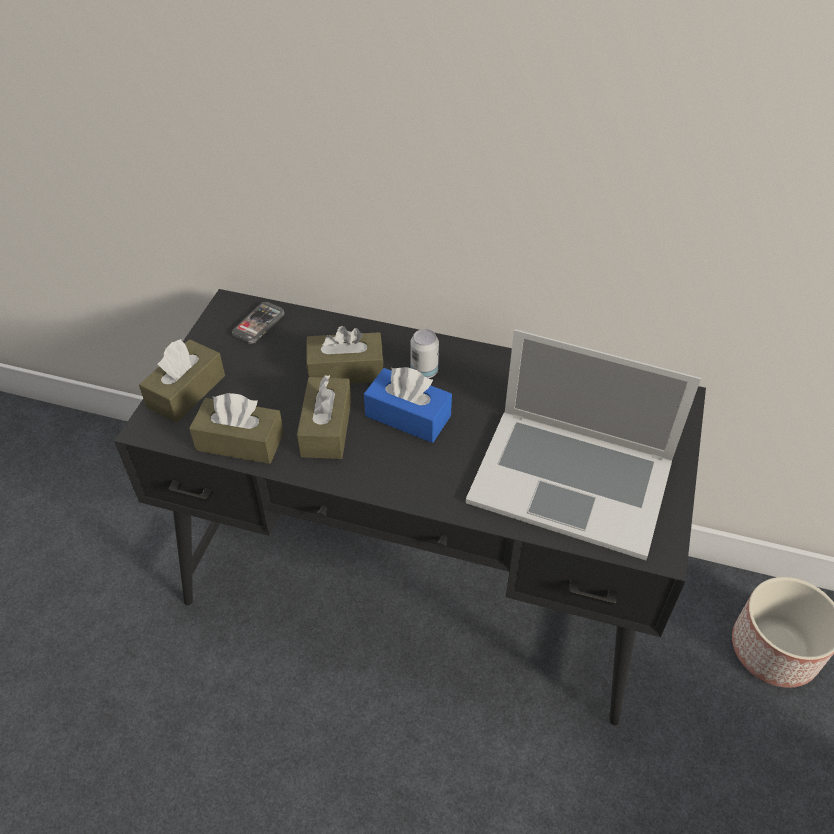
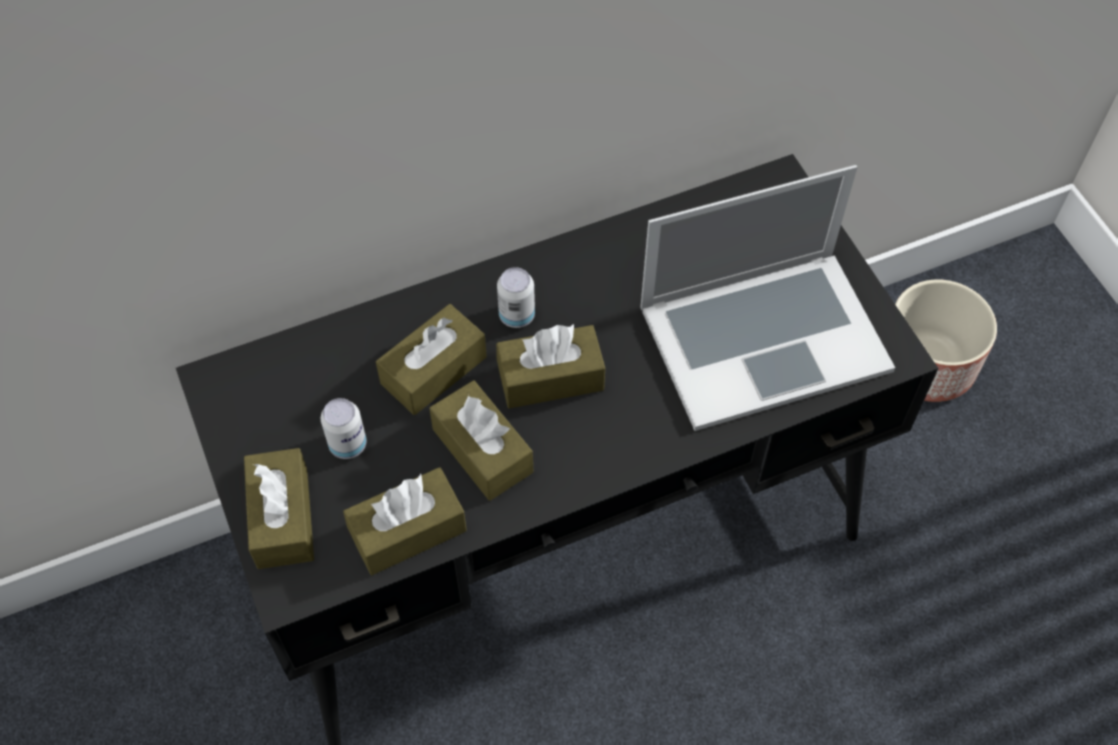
camera: 40 degrees left, 10 degrees up
(258, 324) = (276, 380): phone -> none
(259, 378) = (348, 444): none -> can
(408, 416) = (550, 378): blue tissue box -> brown tissue box

